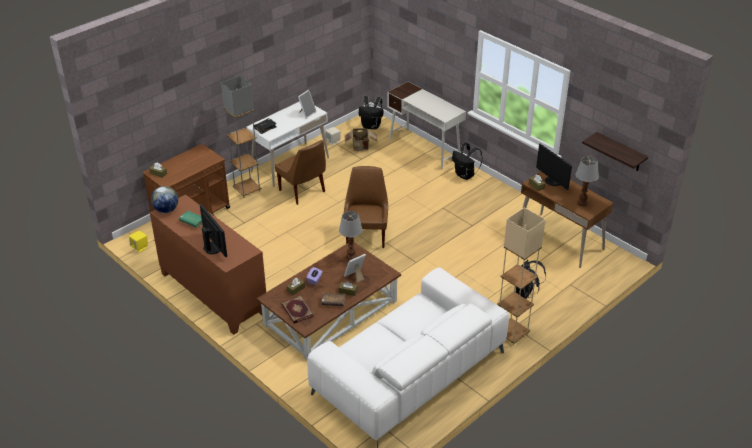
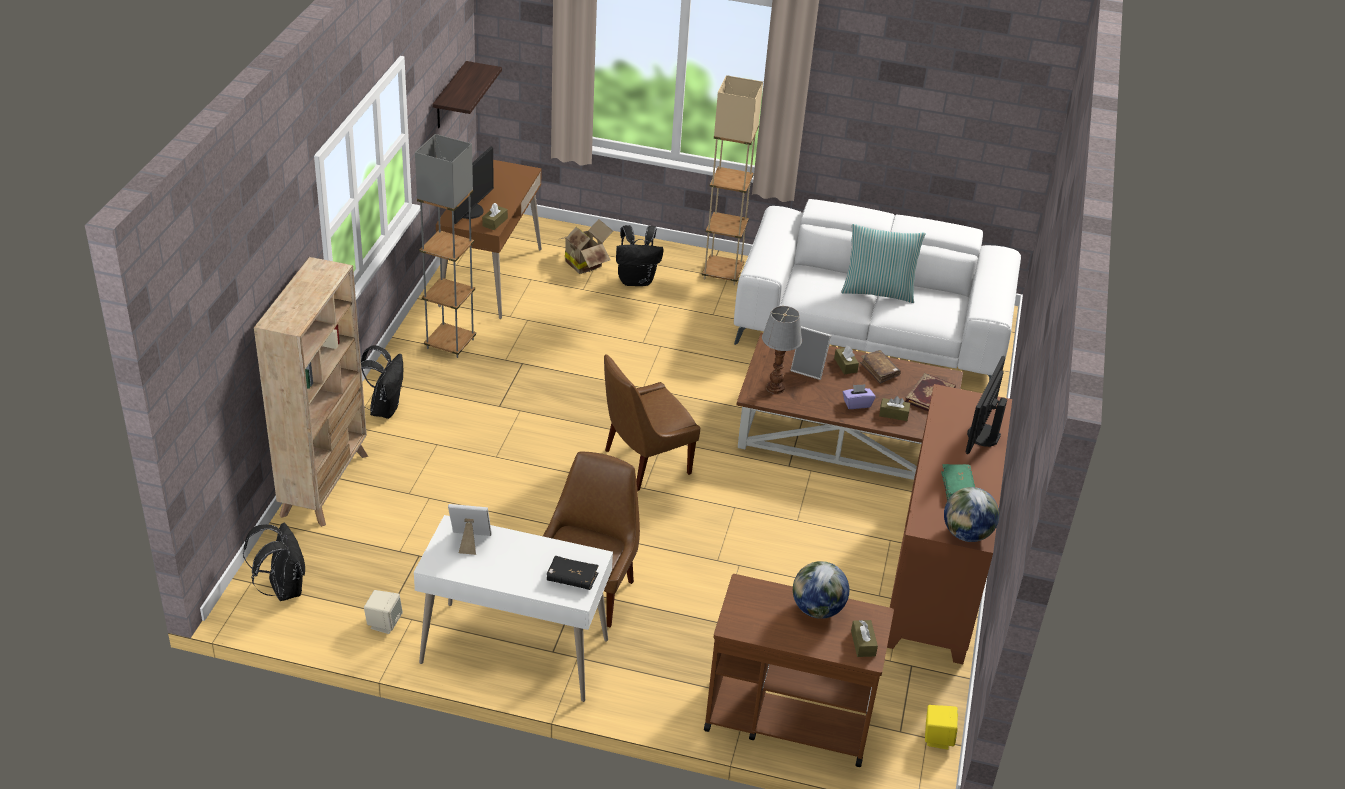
camera: 125 degrees left, 0 degrees up
(185, 170) = (817, 609): none -> globe
(247, 190) = (646, 675): grey floor lamp -> grey floor lamp (450, 344)
(361, 147) = (378, 572): cardboard box -> cardboard box (585, 263)
(399, 335) = (878, 291): none -> pillow
(424, 149) = (325, 484): white desk -> beige bookcase
(582, 203) = (506, 179): table lamp -> none

